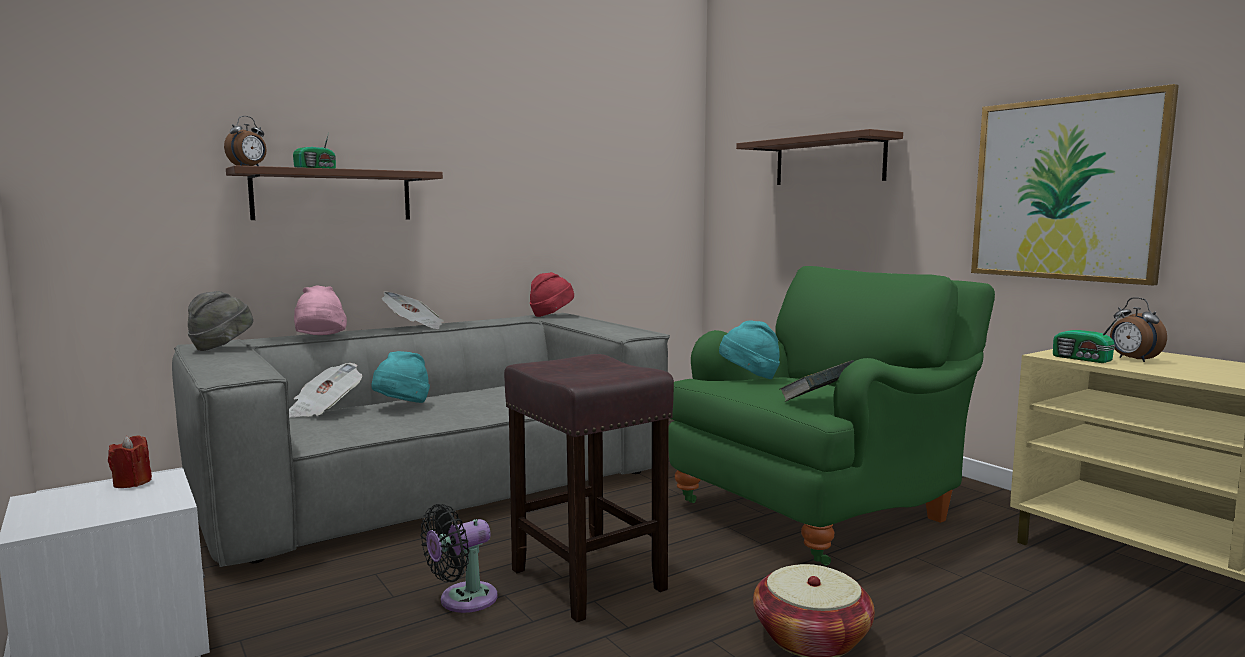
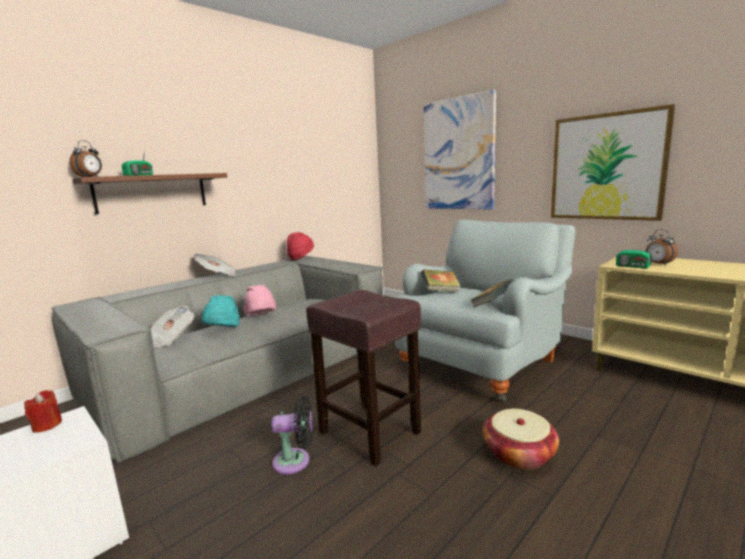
camera: 10 degrees left, 5 degrees up
(221, 347) = (89, 305): grey hat -> none
(320, 338) = (157, 290): pink hat -> pink hat (261, 317)
(462, 600) = (295, 461): black fan -> black fan turned 135 degrees counterclockwise
(749, 378) = (440, 291): turquoise hat -> book
(820, 508) = (483, 362): green armchair -> grey armchair
(829, 161) = (458, 154): brown shelf -> picture

